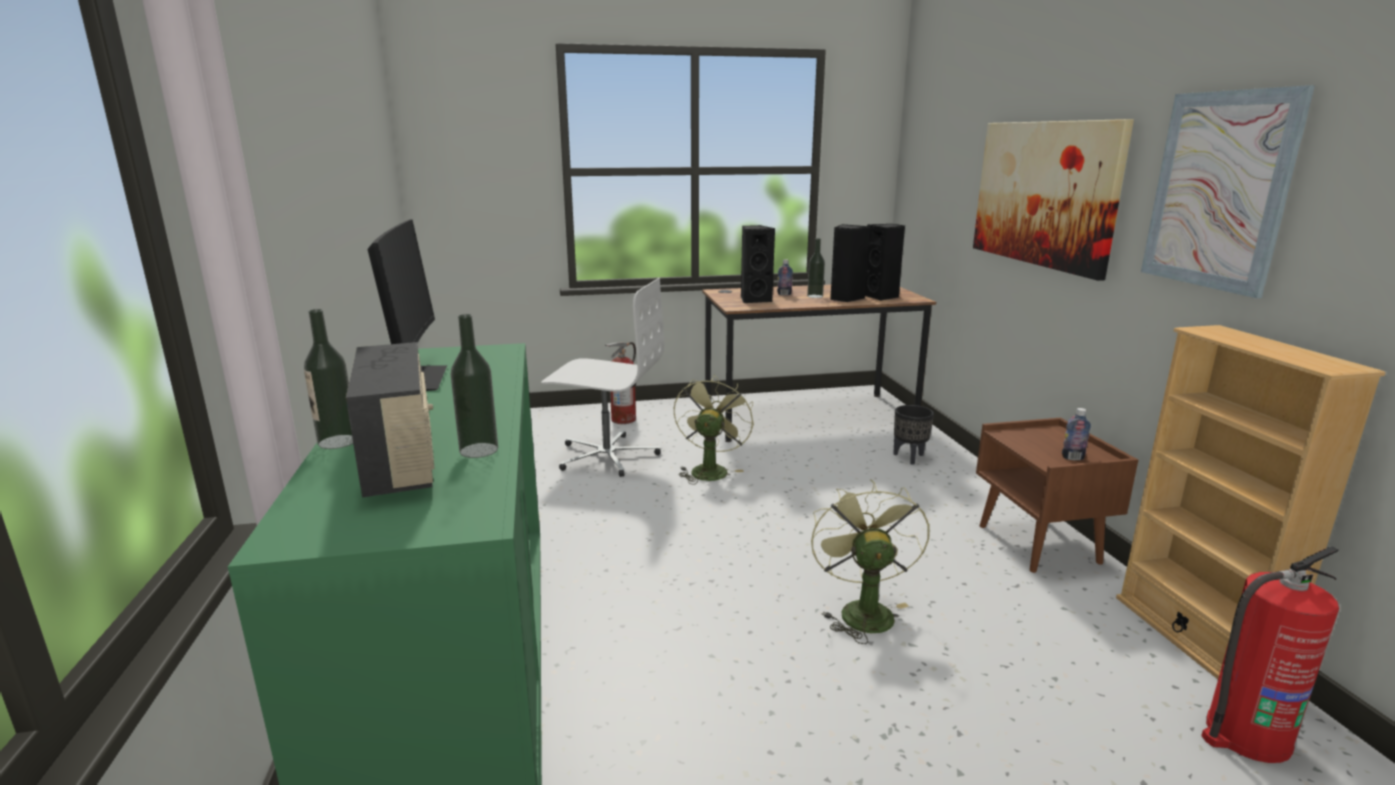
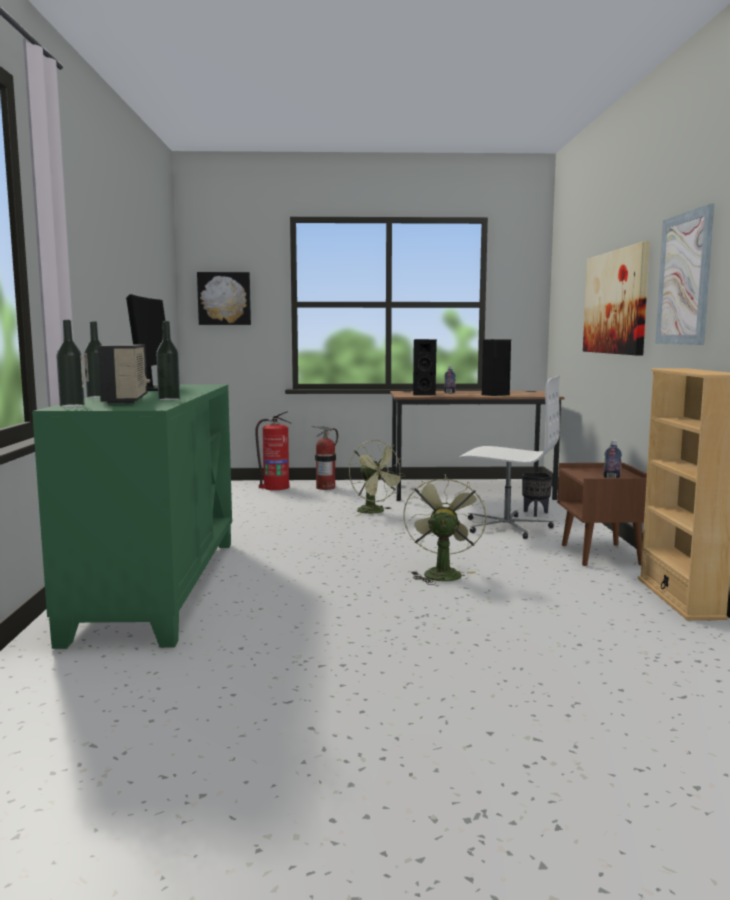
camera: 10 degrees right, 10 degrees down
(466, 164) = (224, 298): none -> picture
(606, 455) = (303, 503): white office chair -> white office chair (506, 526)
(710, 470) = (375, 512): green fan -> green fan turned 120 degrees clockwise
(815, 296) = (472, 394): bottle -> bottle (72, 406)
(881, 296) = (524, 394): black speaker -> none
(1245, 735) = (673, 634): fire extinguisher -> fire extinguisher (275, 487)

